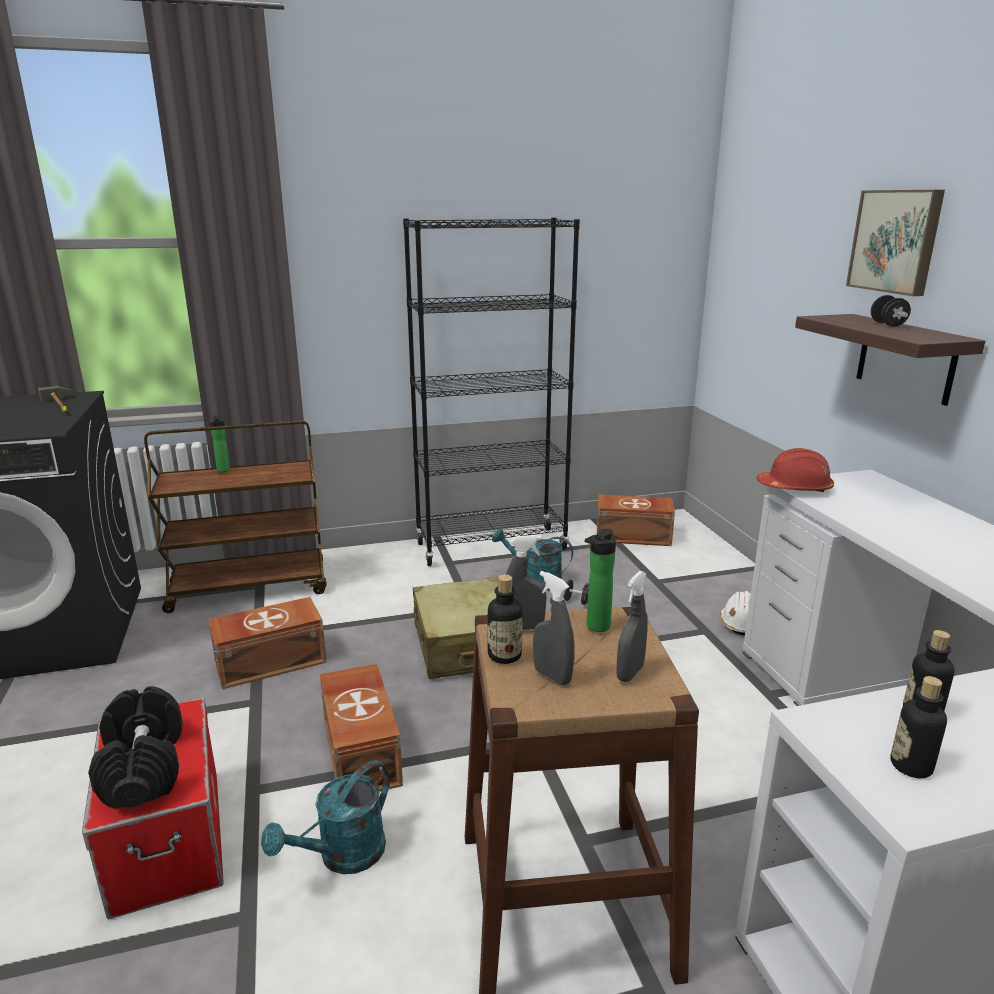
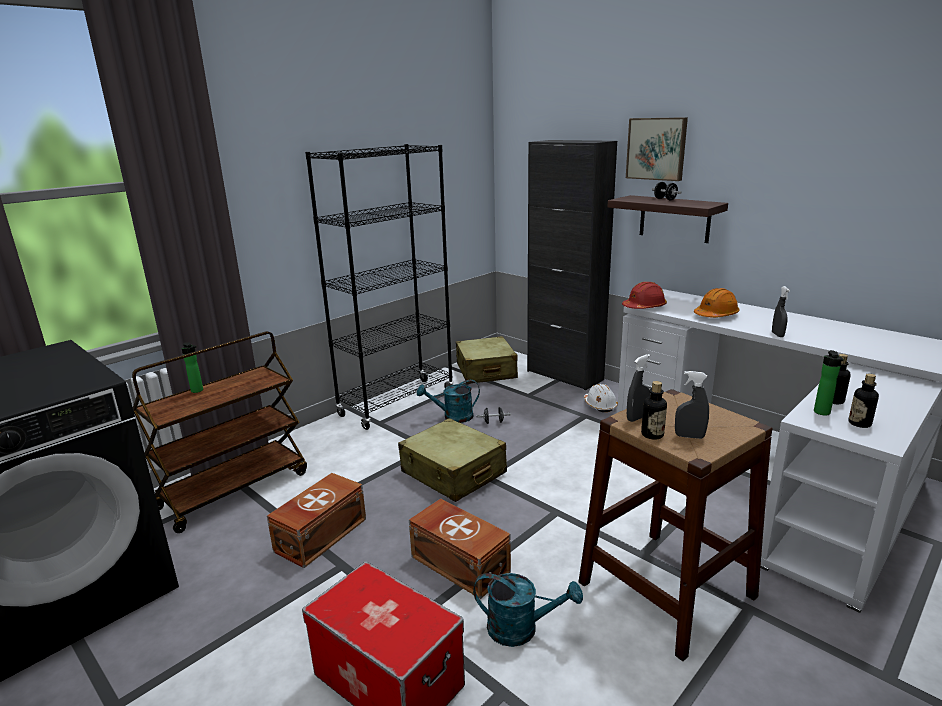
camera: 30 degrees left, 0 degrees up
(64, 406) = (63, 359): hammer -> none
(142, 767) = (386, 622): black dumbbell -> none
(342, 857) = (521, 629): turquoise watering can -> turquoise watering can turned 90 degrees counterclockwise
(596, 627) = (670, 406): bottle -> bottle (822, 413)
(630, 673) = (721, 422): grey spray bottle -> grey spray bottle (777, 335)
(634, 537) = (486, 371): brown storage box -> beige suitcase
(734, 569) = (564, 375): none -> black cabinet
(896, 524) = (716, 315): none -> orange hard hat

